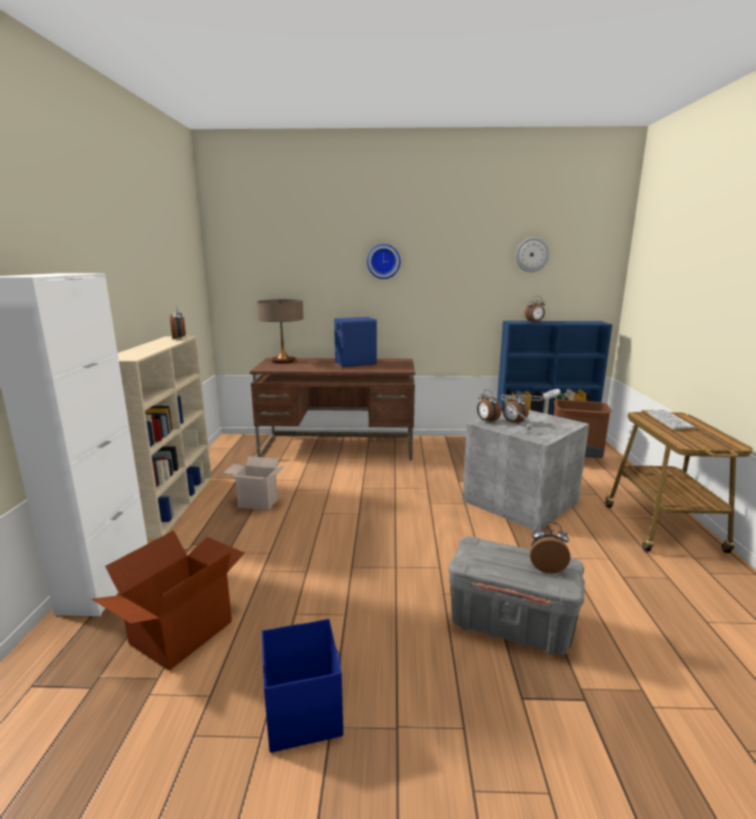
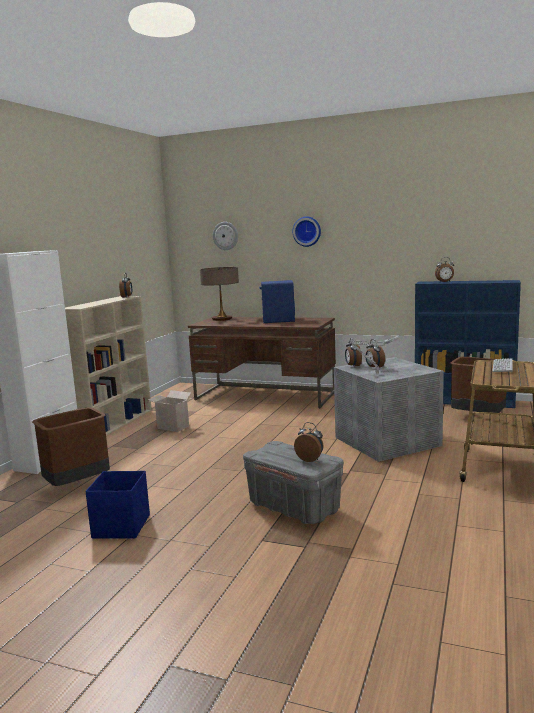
camera: 20 degrees right, 5 degrees down
(180, 632) = (77, 486): cardboard box -> brown trash can
(532, 254) = (442, 218): wall clock -> wall clock (225, 236)

